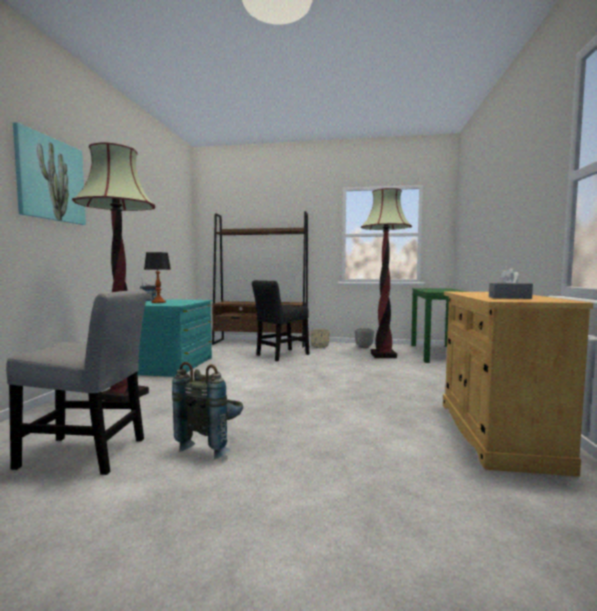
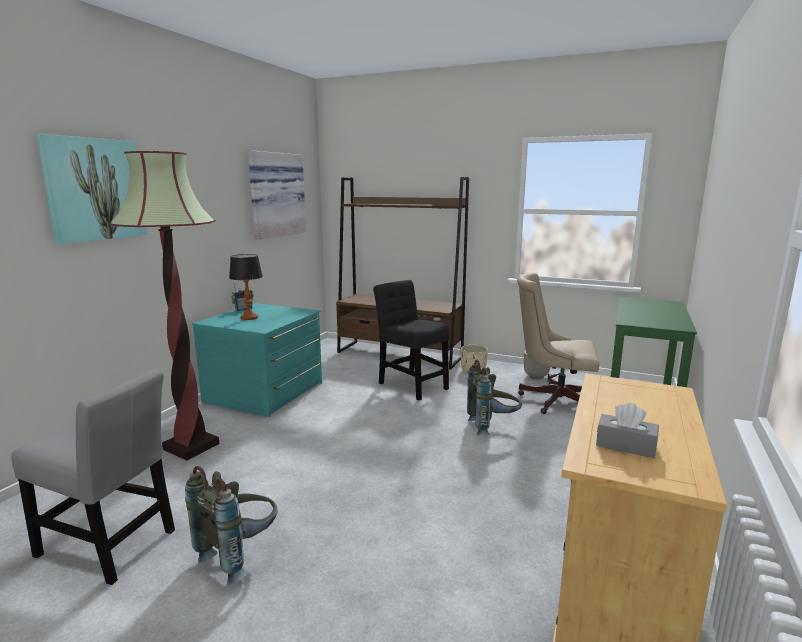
camera: 15 degrees right, 10 degrees up
(168, 220) = (275, 195): none -> picture
(281, 355) = (411, 385): black chair -> black chair turned 75 degrees clockwise
(354, 369) = (493, 427): none -> grey backpack
(383, 355) = (553, 399): floor lamp -> beige office chair

